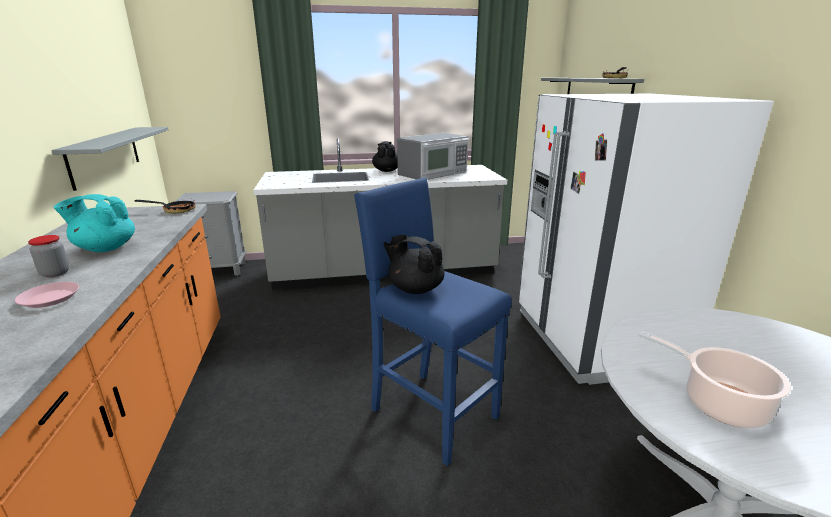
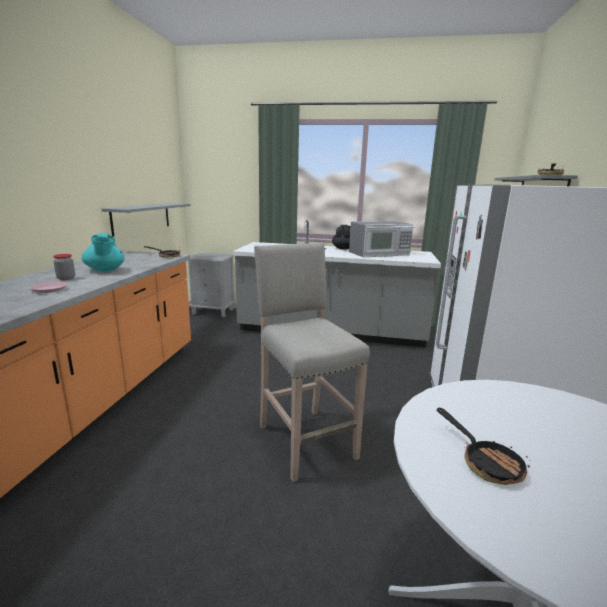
camera: 20 degrees right, 5 degrees down
(105, 248) = (105, 270): turquoise teapot -> turquoise teapot turned 135 degrees counterclockwise
(415, 289) = (292, 328): black teapot -> none
(431, 412) = (305, 440): blue stool -> beige stool
(718, 403) = (485, 462): cooking pot -> frying pan

